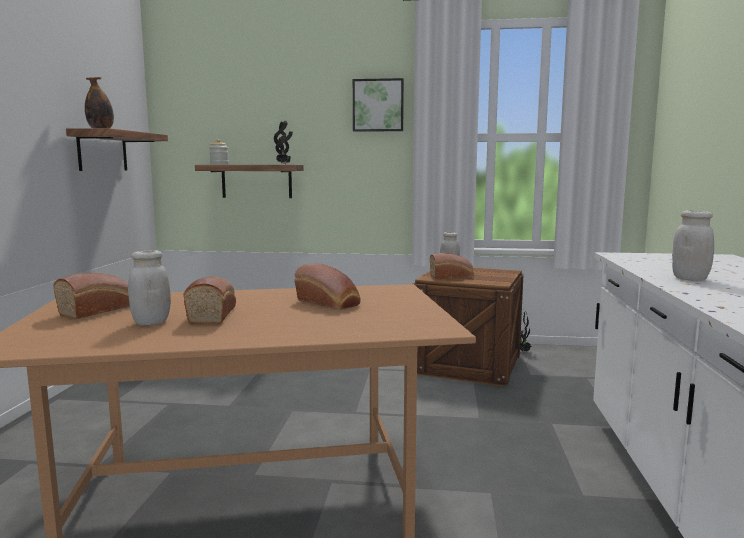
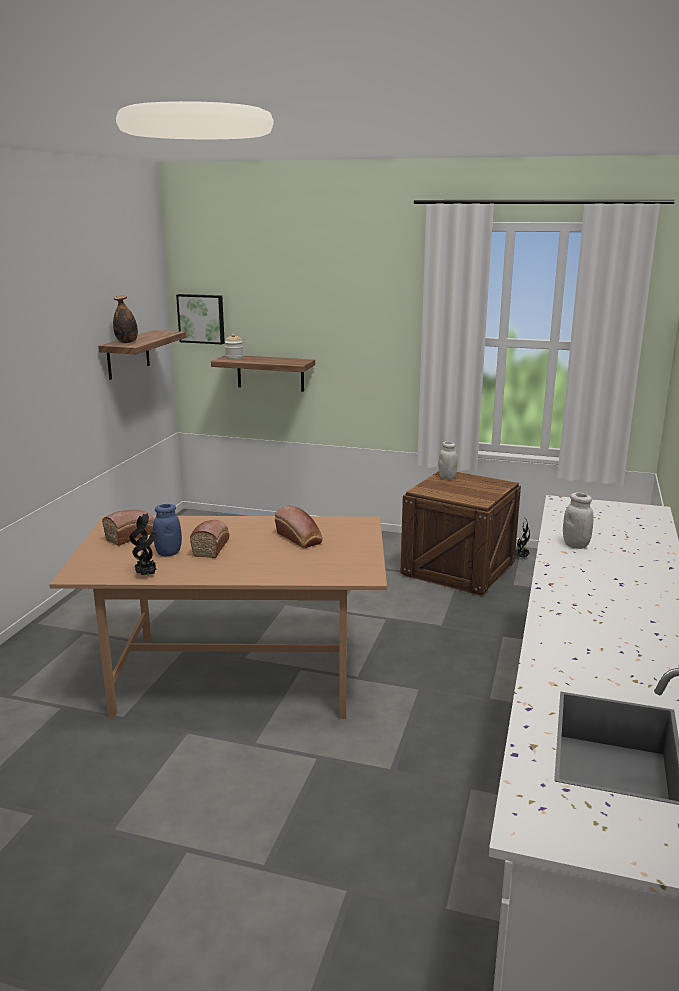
camera: 10 degrees right, 10 degrees up
(151, 322) = (168, 553): white jar -> blue jar
(284, 164) = (295, 362): potted plant -> potted plant (147, 575)
(378, 105) = (389, 304): picture -> picture (201, 318)
(452, 276) = (443, 489): bread -> none

